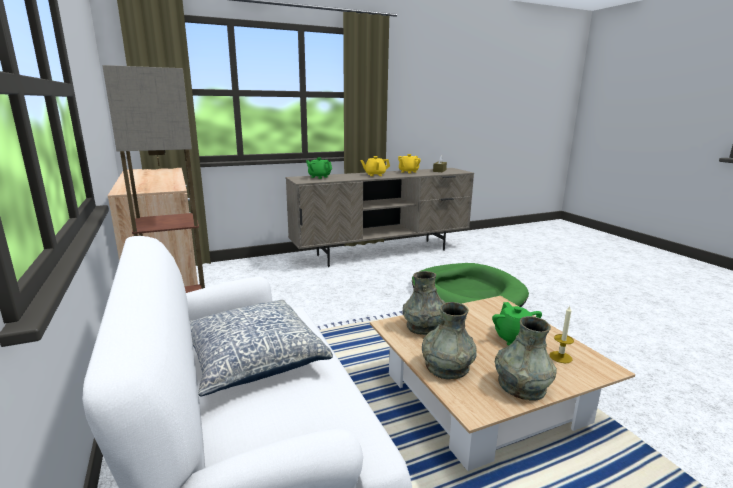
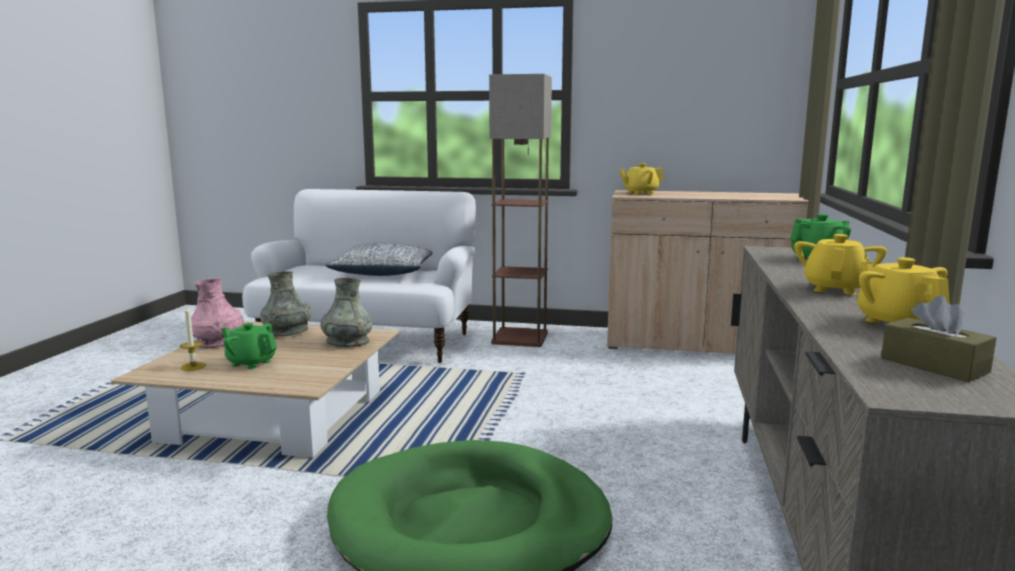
camera: 125 degrees right, 5 degrees down
(149, 188) = (640, 193): none -> yellow teapot
(521, 386) = (217, 342): grey vase -> pink vase

